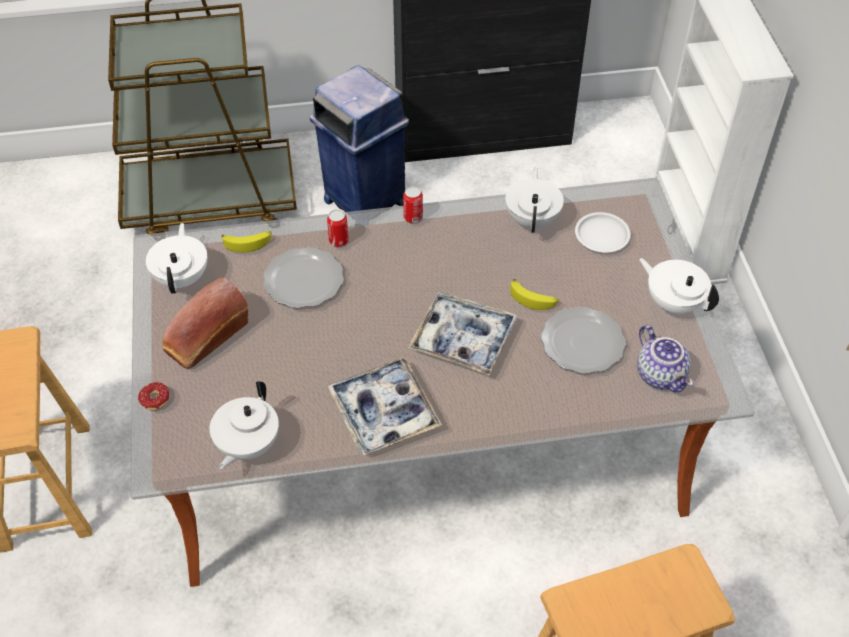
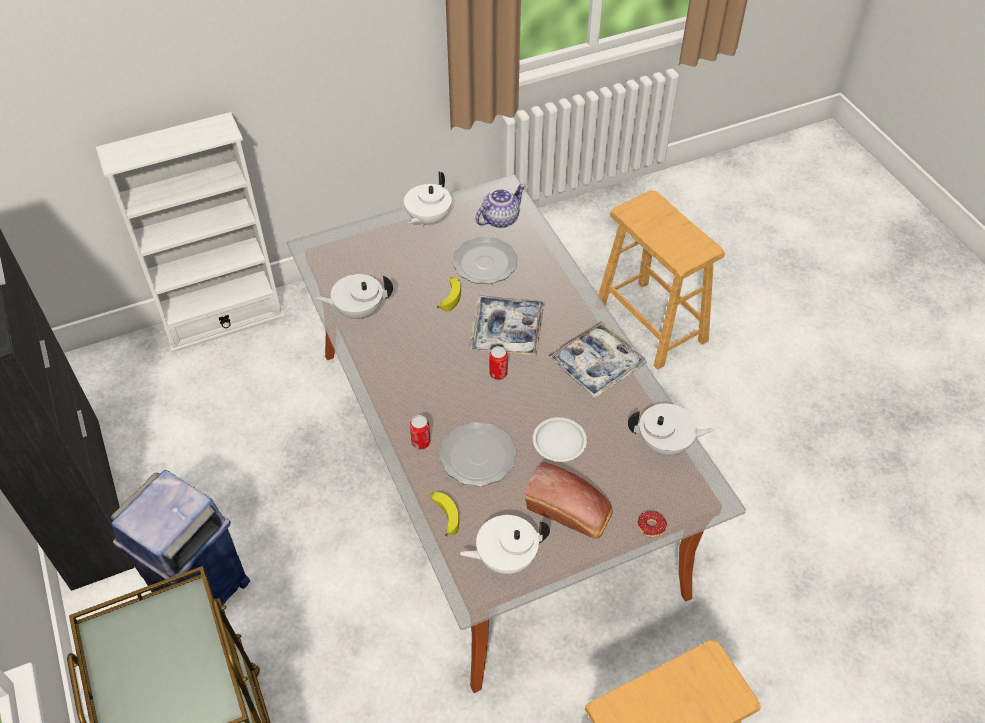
camera: 105 degrees left, 0 degrees up
(413, 217) = (376, 393): can -> can (498, 373)
(602, 235) = (366, 265): white plate -> white plate (559, 442)

